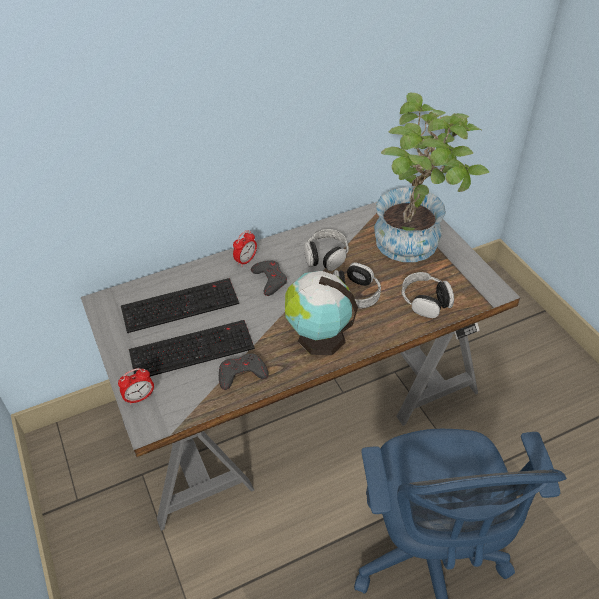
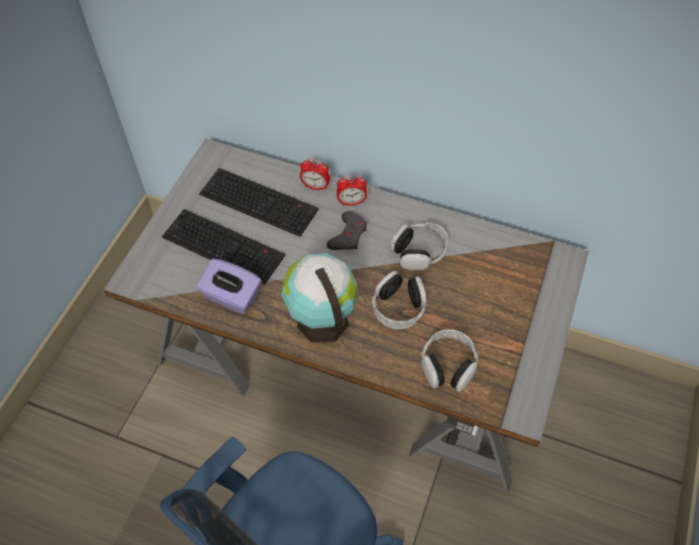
camera: 45 degrees right, 10 degrees up
(140, 397) = (149, 254): alarm clock -> alarm clock (315, 186)
(241, 374) = (231, 297): grey game controller -> purple tissue box
(416, 244) = (514, 306): potted plant -> none

